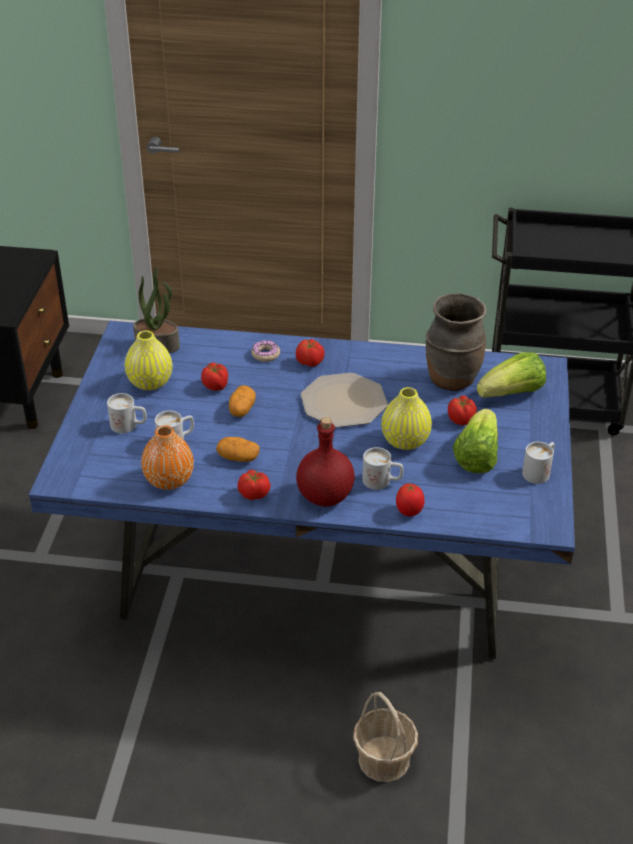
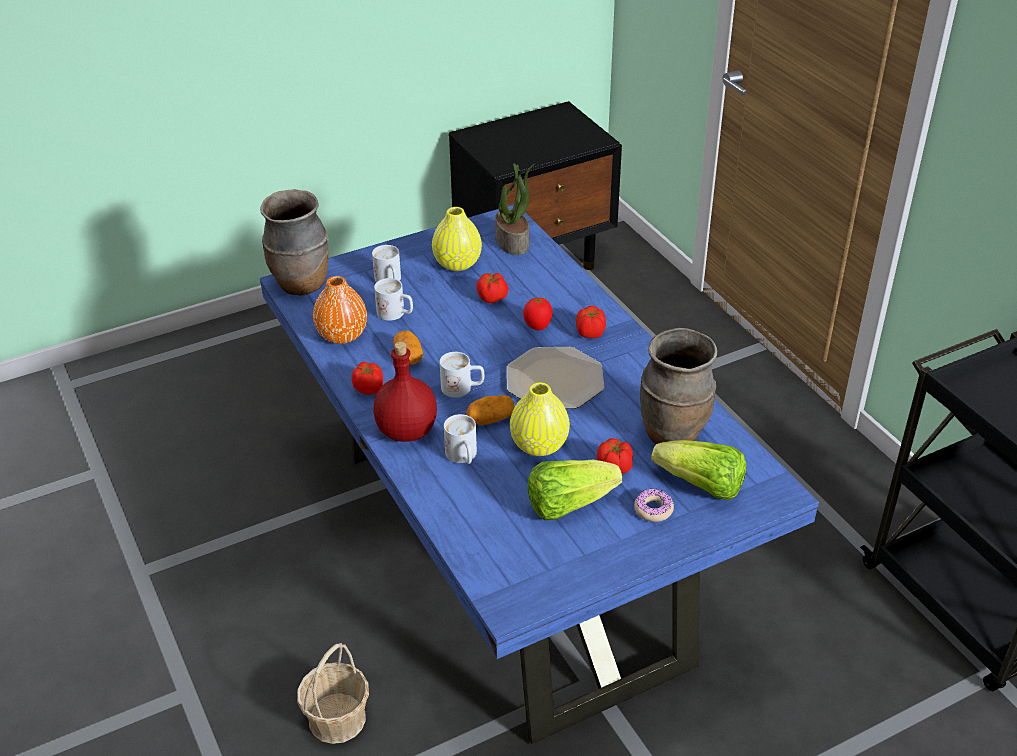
camera: 55 degrees right, 0 degrees up
(72, 474) = (301, 285): none -> brown vase
(241, 409) = (476, 327): potato -> potato (490, 419)
(265, 354) = (570, 303): donut -> donut (653, 509)
(409, 512) = (436, 494): tomato -> tomato (538, 327)
(539, 471) = (592, 561): white mug -> white mug (463, 388)

